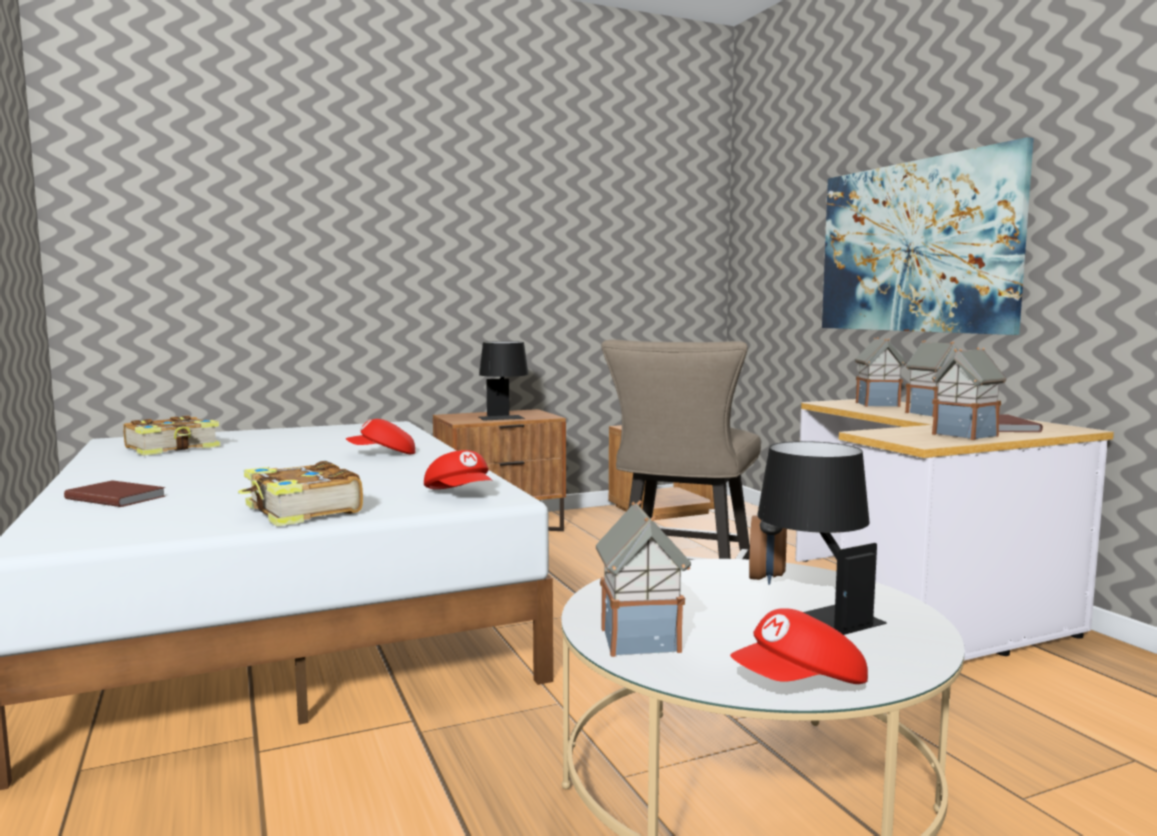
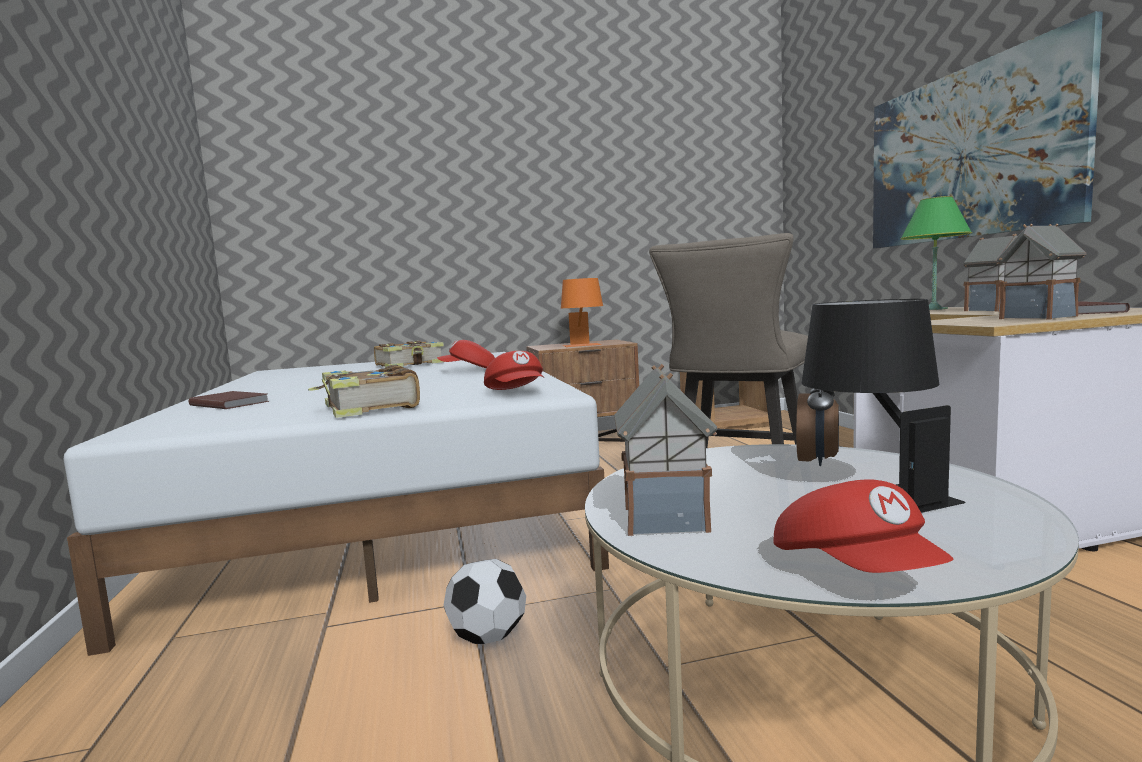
camera: 10 degrees right, 0 degrees up
(173, 448) = (308, 373): book -> book (410, 365)
(441, 756) = (488, 637): none -> football
(503, 419) = (583, 345): black table lamp -> orange table lamp
(800, 685) = (857, 571): red cap -> red cap turned 90 degrees counterclockwise
(878, 404) = (933, 309): toy house -> green table lamp

